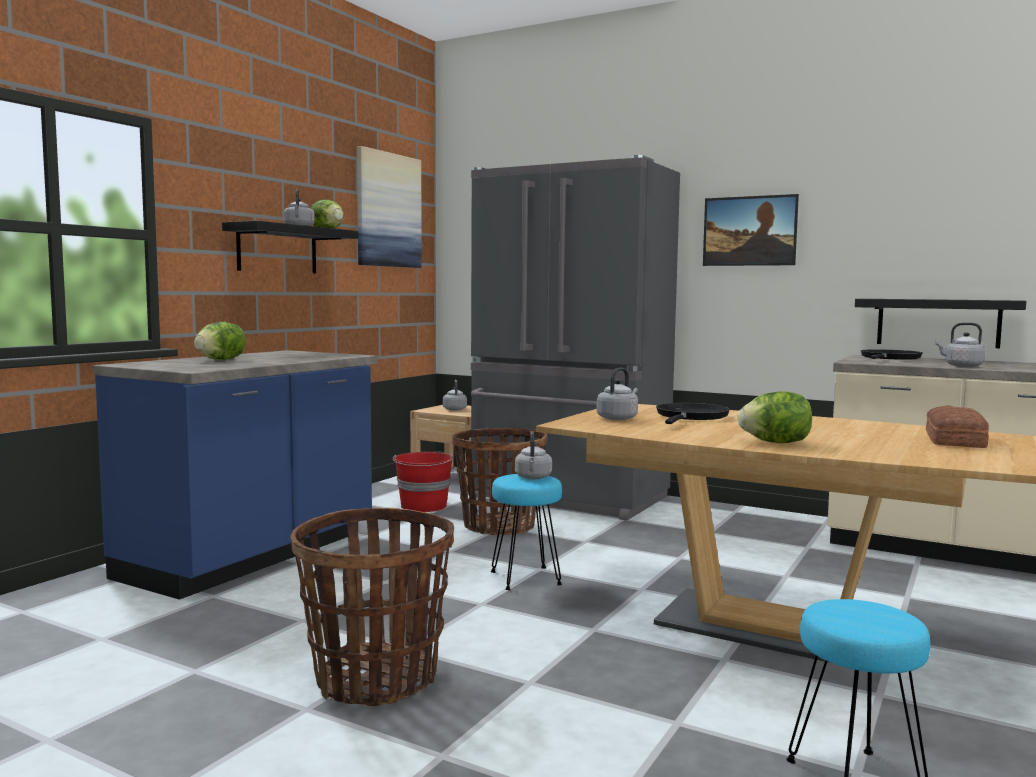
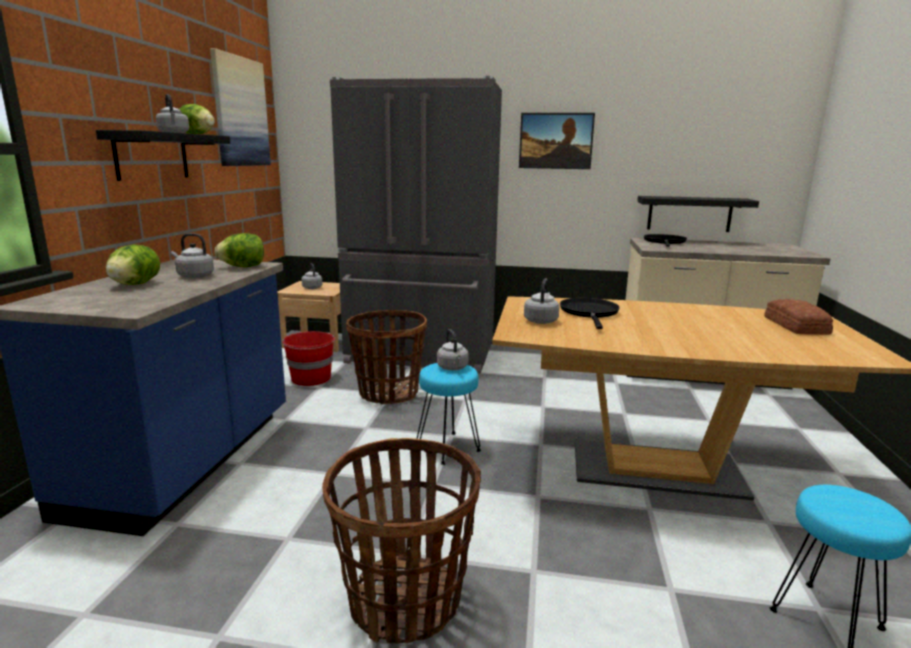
camera: 20 degrees left, 10 degrees up
(775, 443) = (699, 345): lettuce -> lettuce (243, 267)
(961, 366) = (726, 250): grey kettle -> grey kettle (194, 276)

